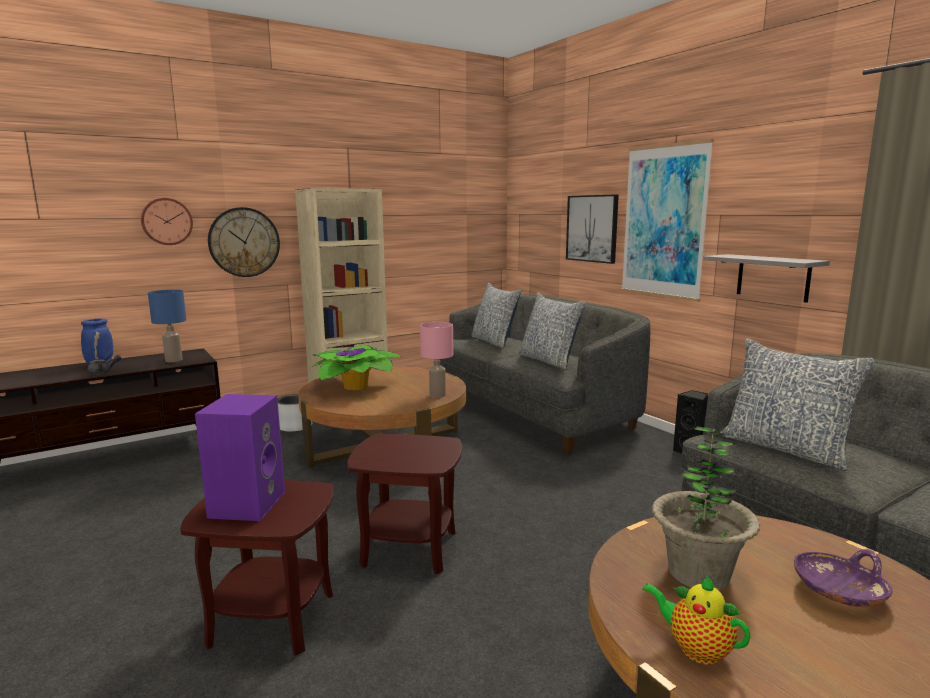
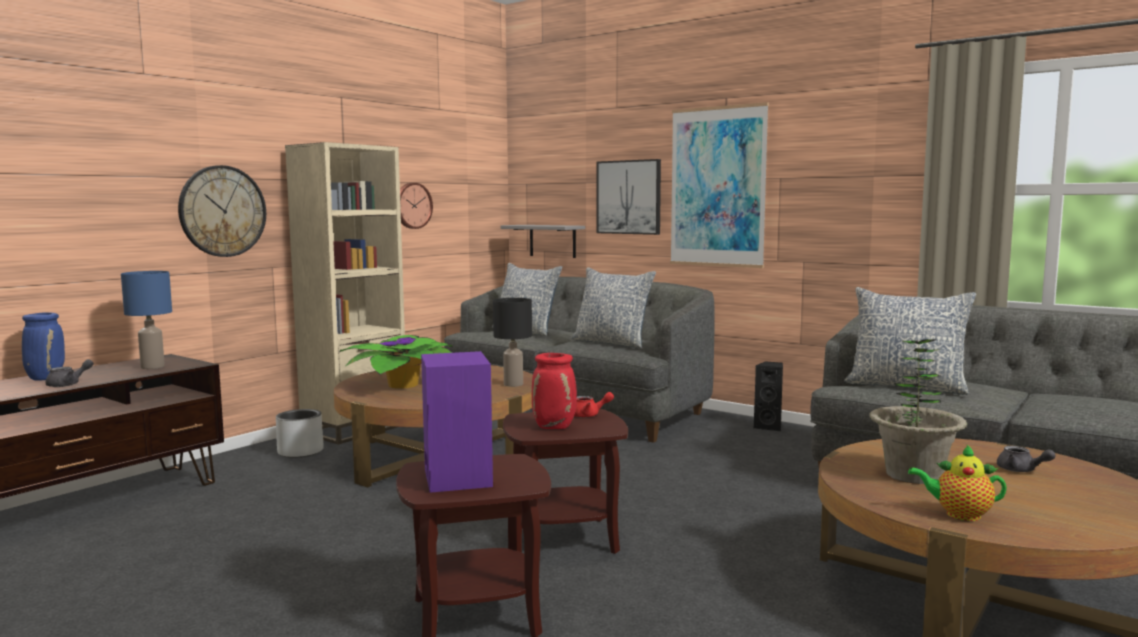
camera: 20 degrees left, 5 degrees down
(166, 221) = (127, 181): wall clock -> wall clock (412, 205)
(393, 455) = (555, 427): none -> red vase
(437, 444) = (589, 415): none -> red teapot
(438, 395) = (514, 384): pink table lamp -> black table lamp
(773, 277) = (840, 238): grey shelf -> grey shelf (552, 241)
(840, 591) = (1021, 470): purple bowl -> grey teapot

